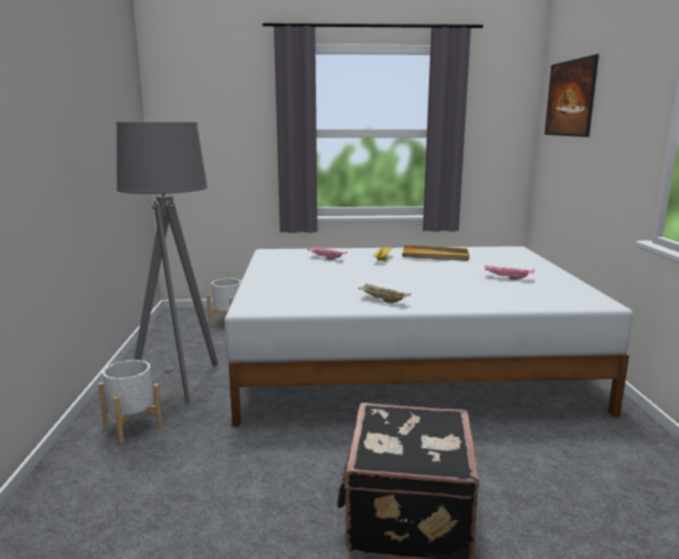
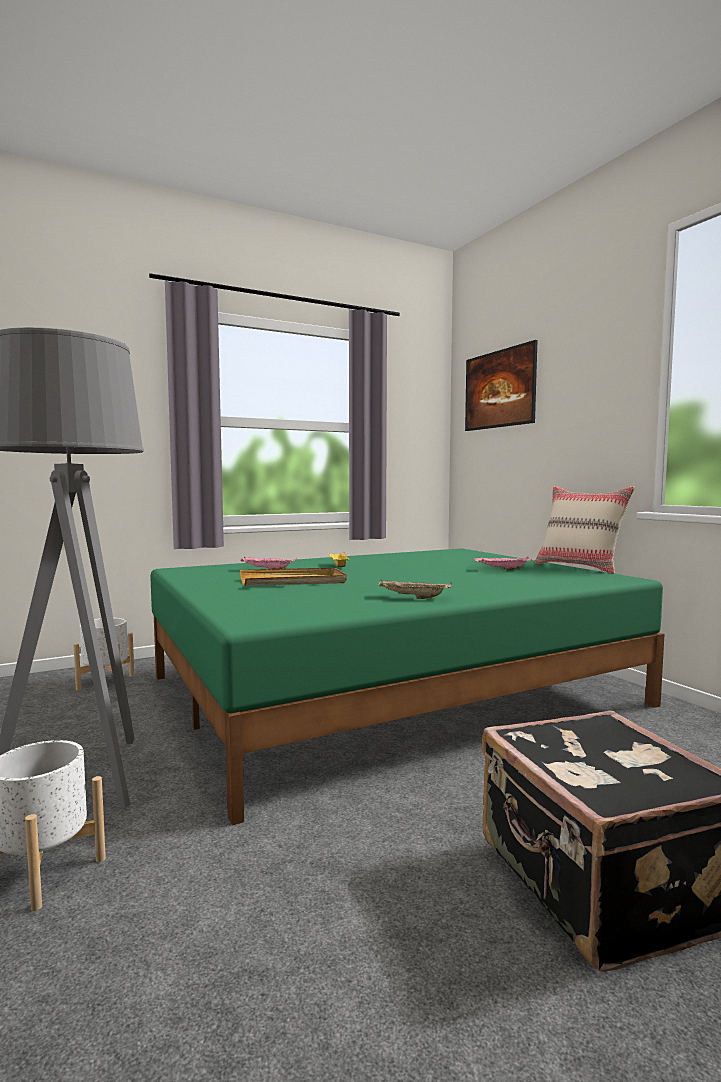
camera: 25 degrees left, 10 degrees down
(405, 361) = (391, 690): white bed -> green bed
(435, 256) = (392, 560): beige tray -> beige tray (293, 581)
(586, 283) = (580, 567): none -> beige pillow

